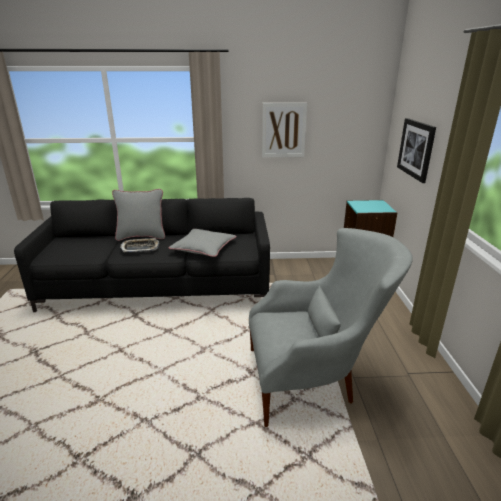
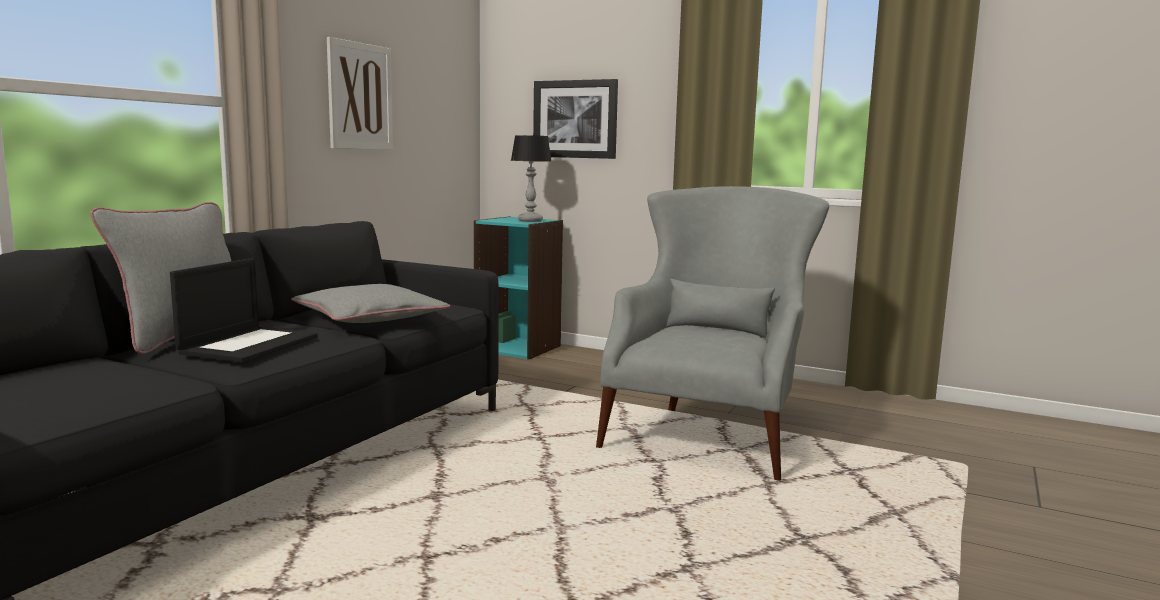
camera: 60 degrees left, 15 degrees down
(140, 248) = (249, 344): tray -> laptop
(372, 209) = (531, 221): none -> table lamp

